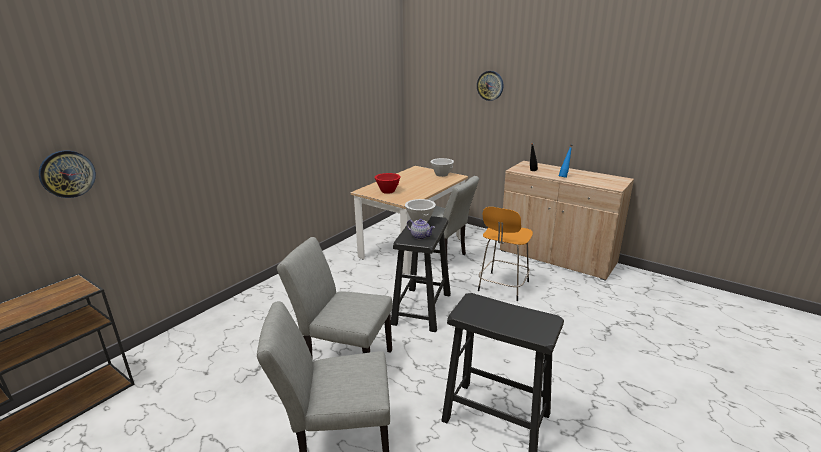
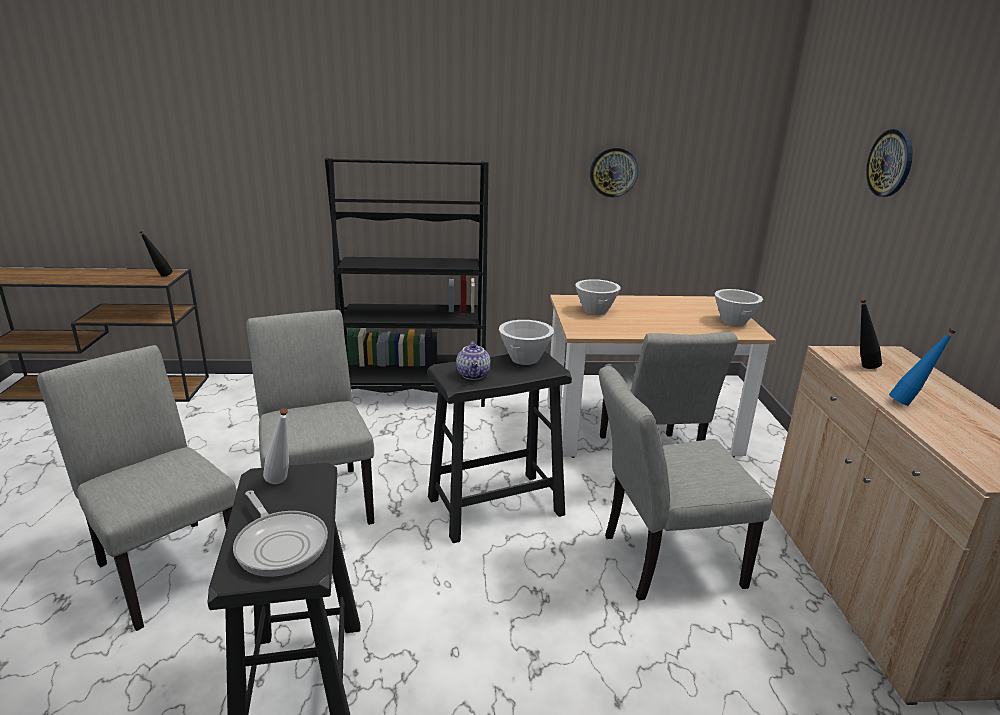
camera: 50 degrees right, 0 degrees up
(67, 174) = (197, 163): wall clock -> wall clock (613, 172)
(72, 288) = (160, 276): none -> black bottle
(281, 289) = (414, 391): none -> black bookcase
(388, 191) = (595, 311): red bowl -> white bowl
(475, 309) = (282, 484): none -> white bottle
(502, 287) = (661, 561): orange stool -> grey chair
(527, 321) = (280, 544): none -> frying pan

